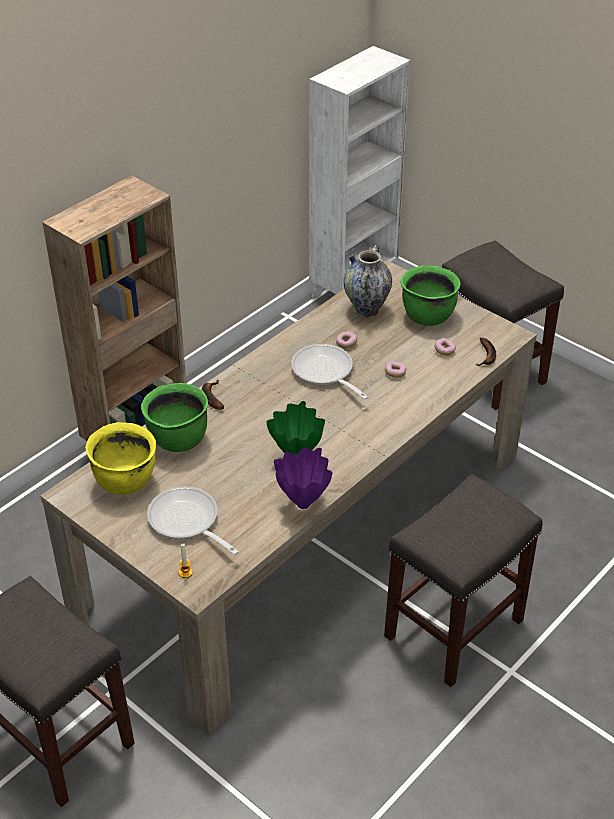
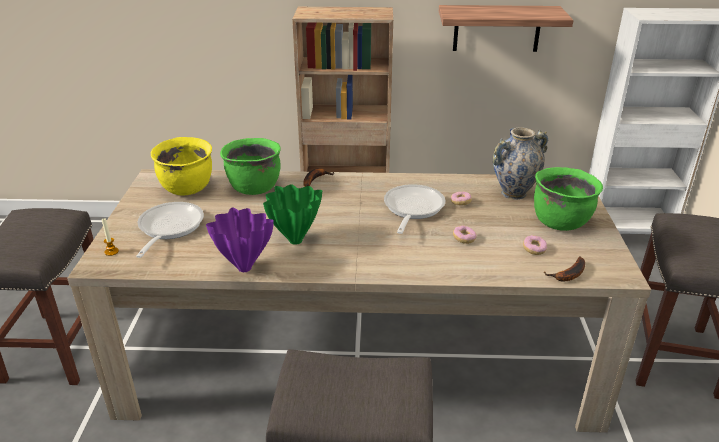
camera: 50 degrees right, 10 degrees down
(215, 147) = (497, 28): none -> shelf

